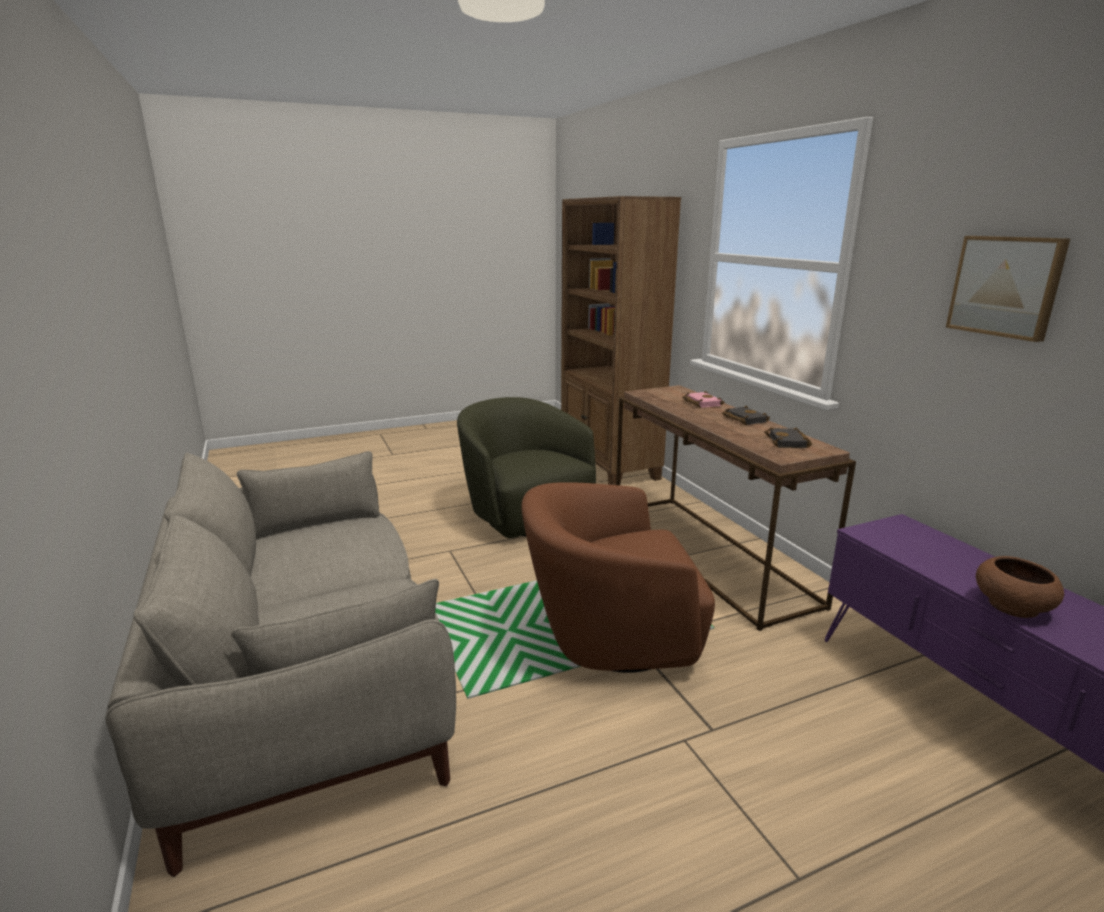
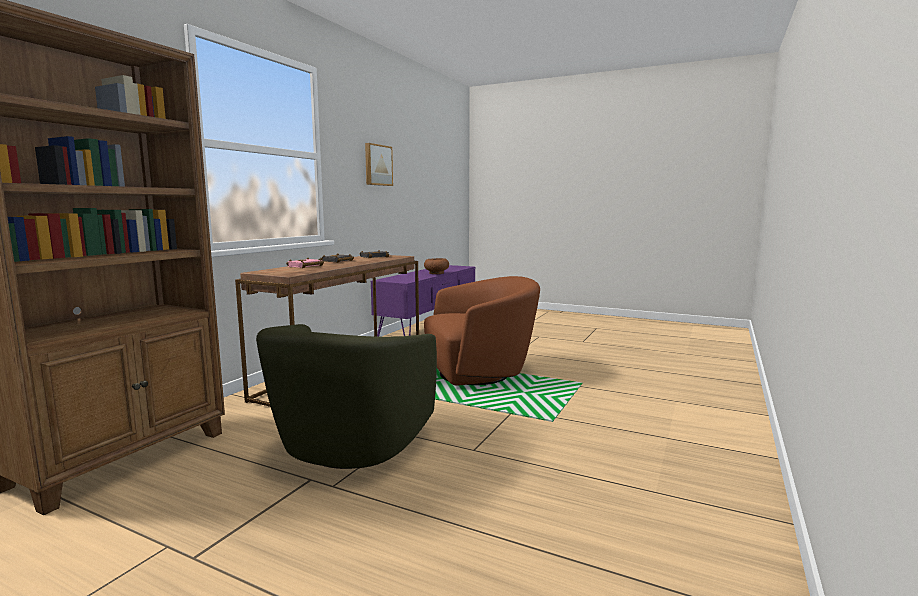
camera: 130 degrees left, 10 degrees down
(306, 682) = (668, 417): beige sofa -> none
(611, 638) = (480, 373): brown armchair -> brown armchair turned 60 degrees counterclockwise

